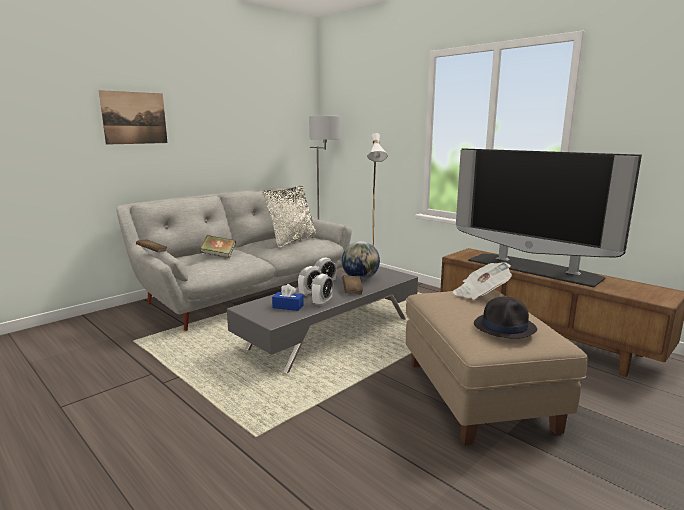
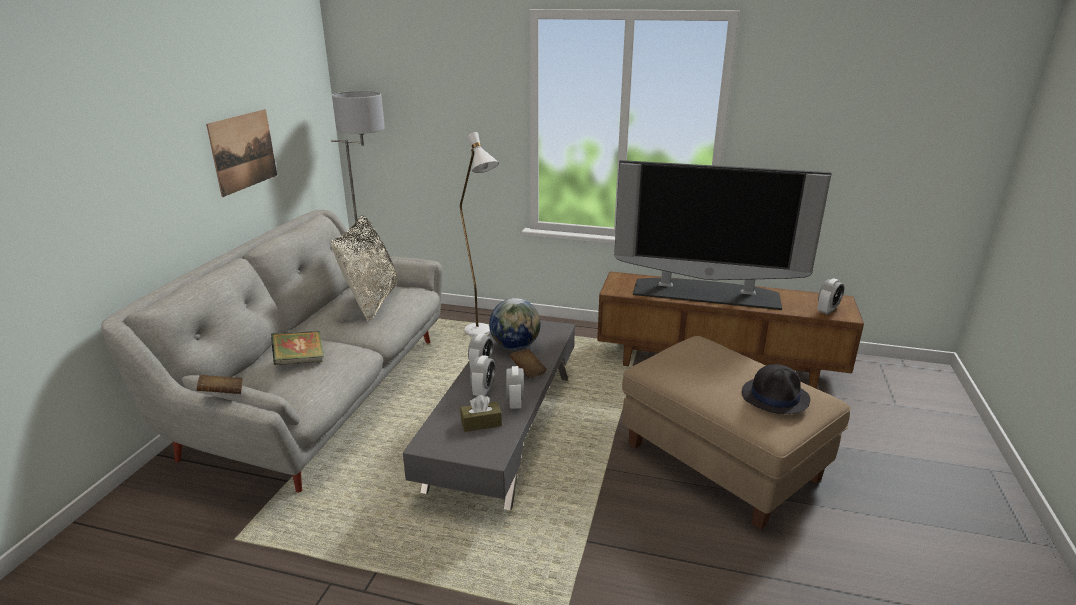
camera: 30 degrees left, 10 degrees up
(134, 118) = (87, 158): picture -> picture (243, 151)
(288, 306) = (481, 423): blue tissue box -> brown tissue box
(480, 294) = (706, 352): newspaper -> none
(644, 295) = (827, 310): none -> alarm clock

